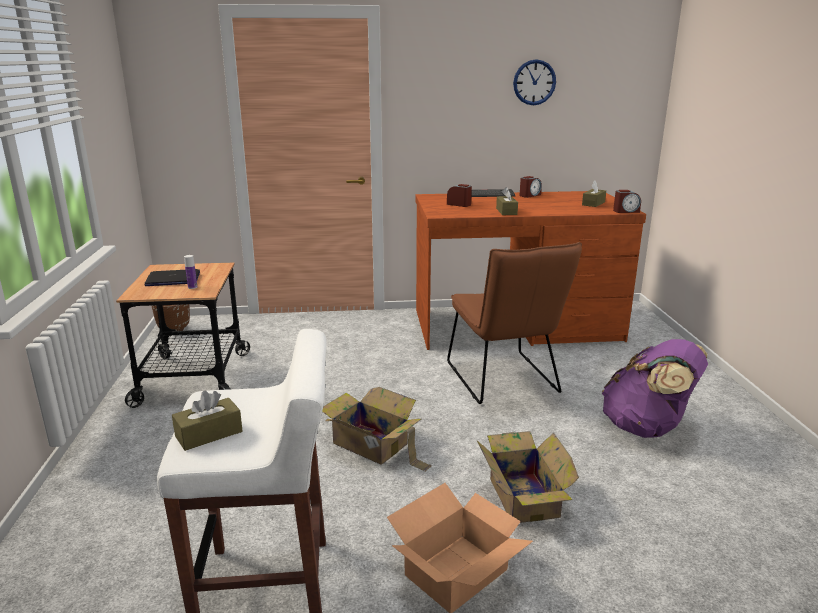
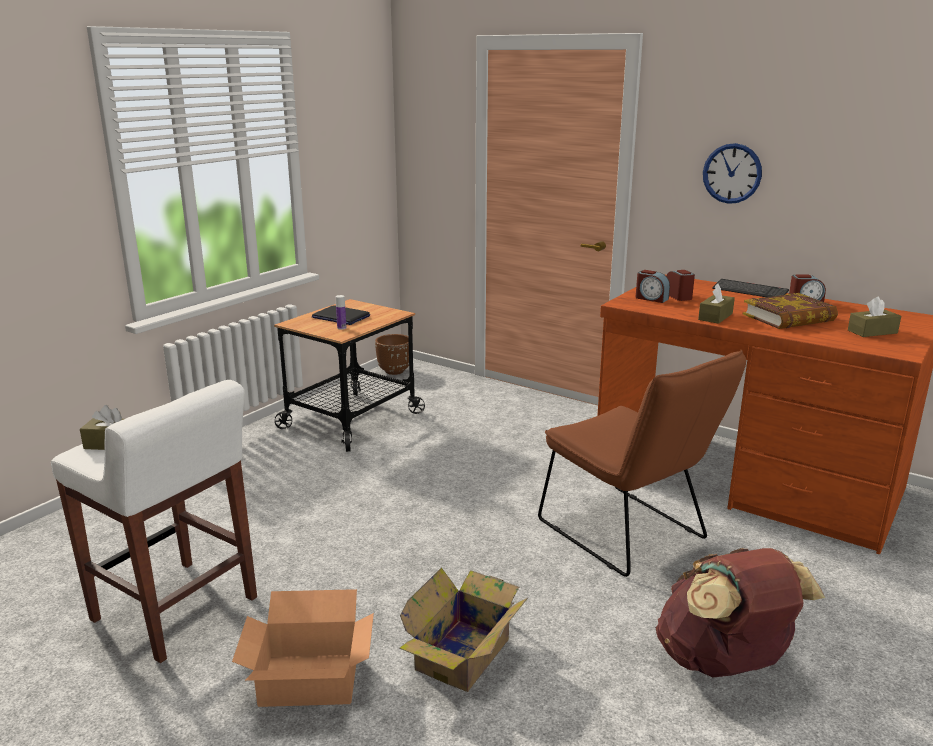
camera: 40 degrees right, 0 degrees up
(372, 445) = (403, 539): cardboard box -> none
(504, 381) = (629, 535): brown chair -> brown chair turned 60 degrees counterclockwise
(534, 82) = (846, 140): wall clock -> wall clock (732, 173)
(542, 205) = (789, 318): none -> book
(626, 211) = (894, 353): alarm clock -> alarm clock (651, 298)
(647, 428) = (724, 663): purple backpack -> brown backpack

